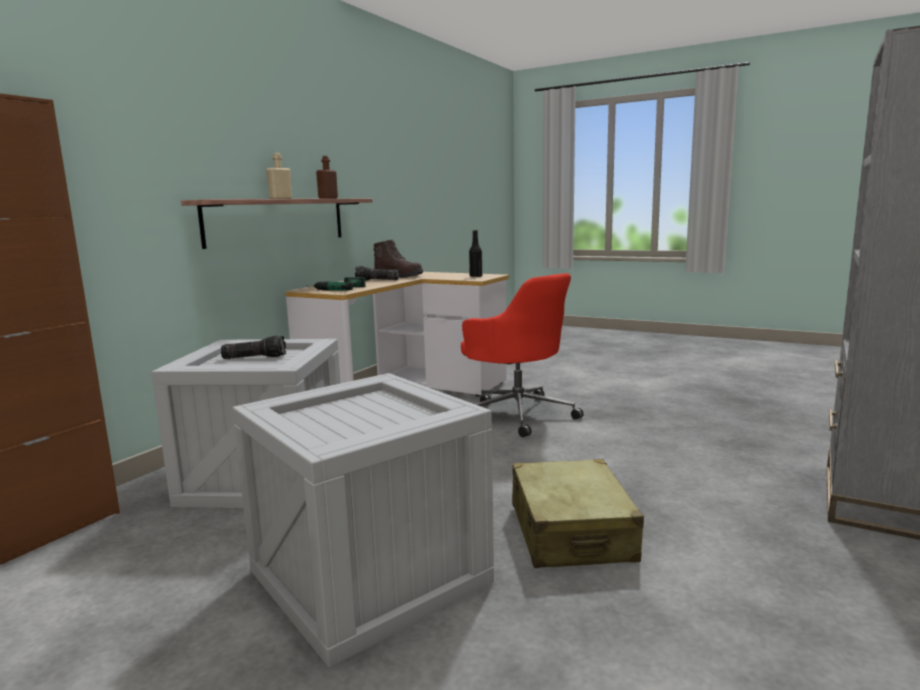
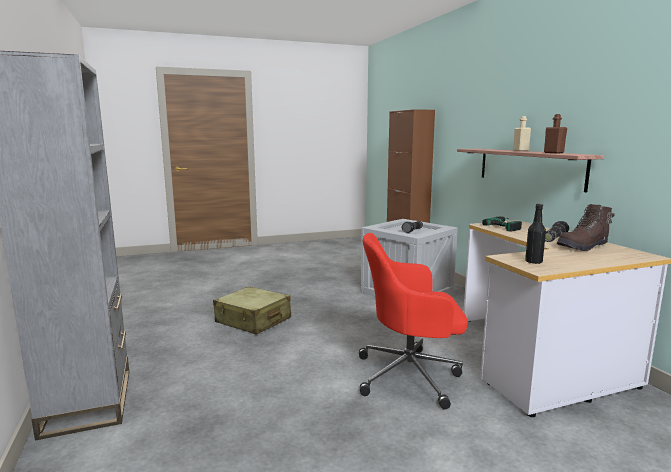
camera: 130 degrees right, 0 degrees up
(365, 576) = (298, 289): crate -> none

